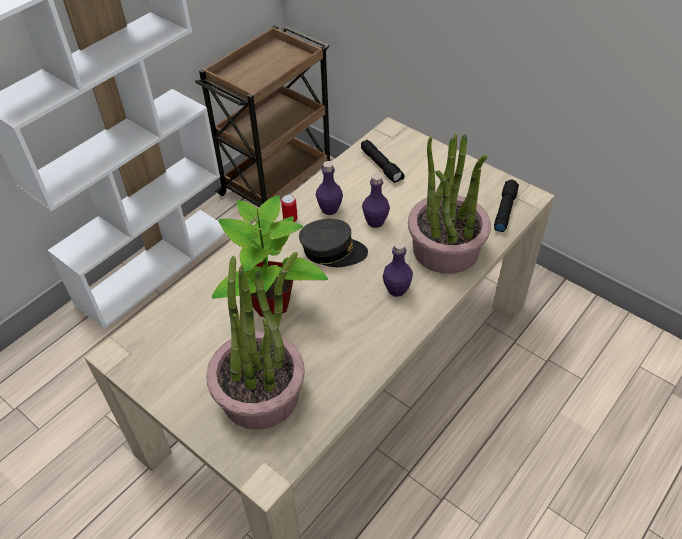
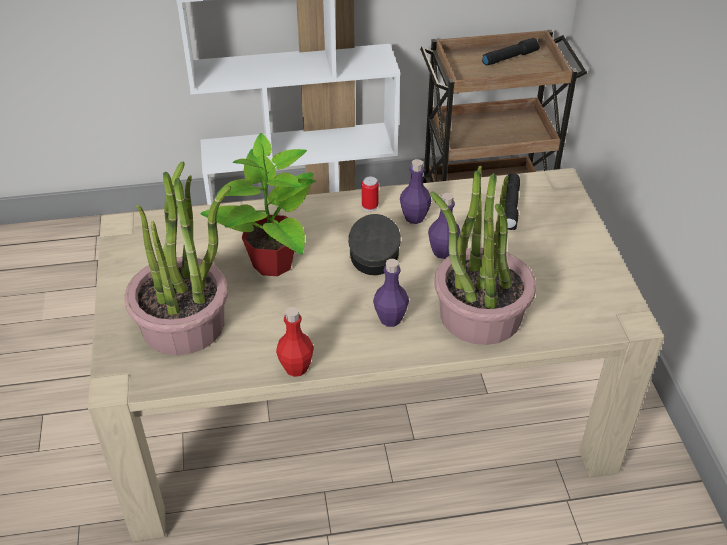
camera: 40 degrees right, 5 degrees down
(332, 251) = (374, 253): grey cap -> grey cap turned 135 degrees counterclockwise
(377, 366) = (296, 368): none -> red bottle
(504, 210) = (587, 316): black flashlight -> black flashlight (510, 57)

